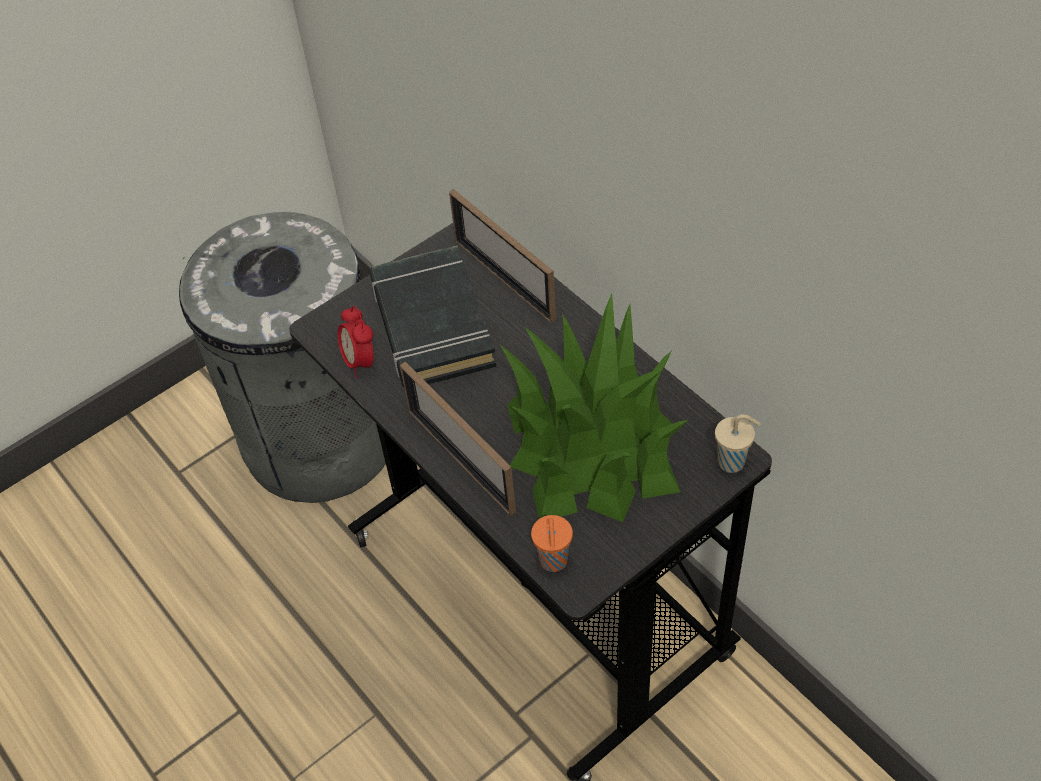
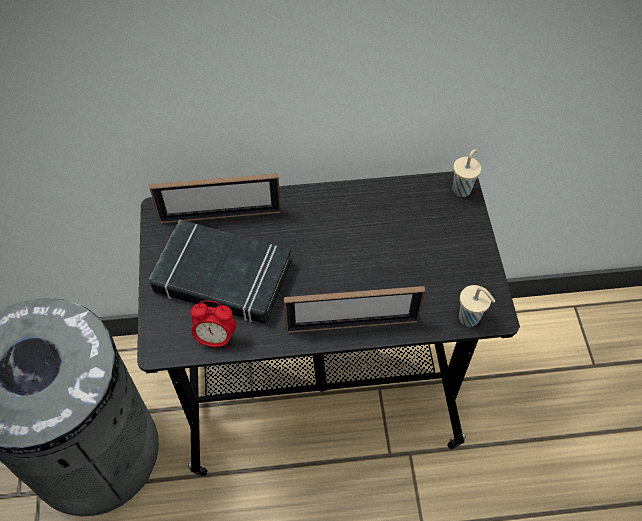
camera: 60 degrees left, 5 degrees up
(553, 562) = (470, 318): orange cup -> beige cup
(592, 446) = (397, 248): potted plant -> none

